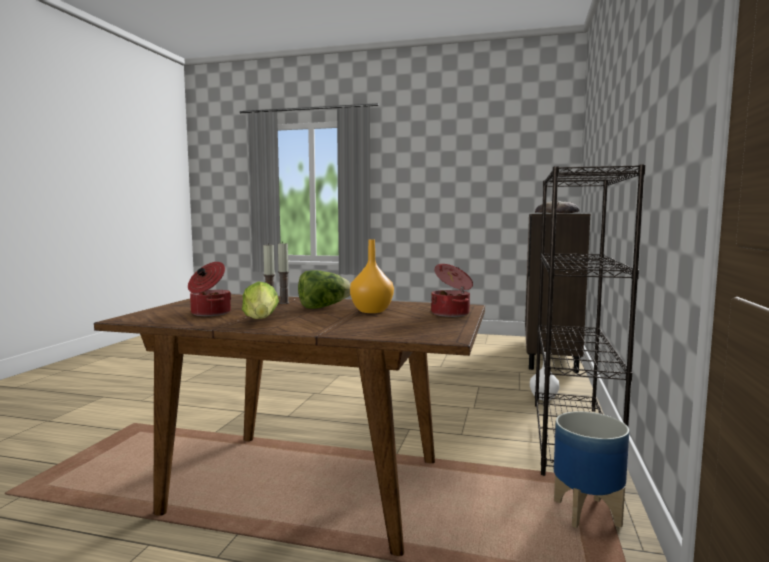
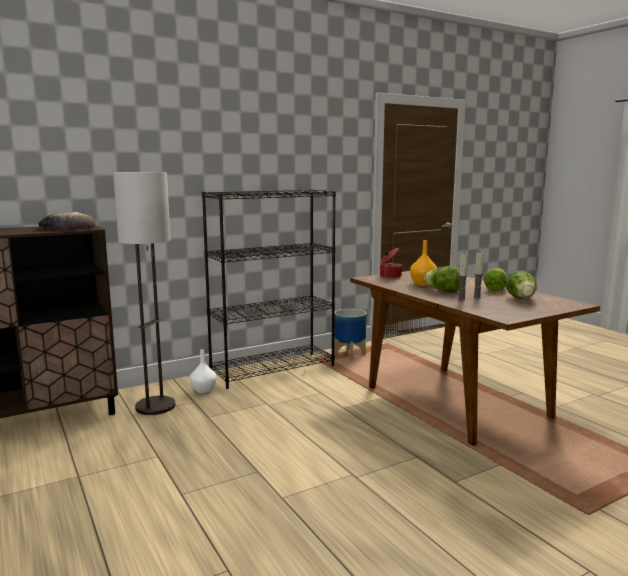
camera: 135 degrees left, 5 degrees up
(209, 313) = (522, 299): cooking pot -> lettuce
(527, 379) = (155, 406): none -> floor lamp

